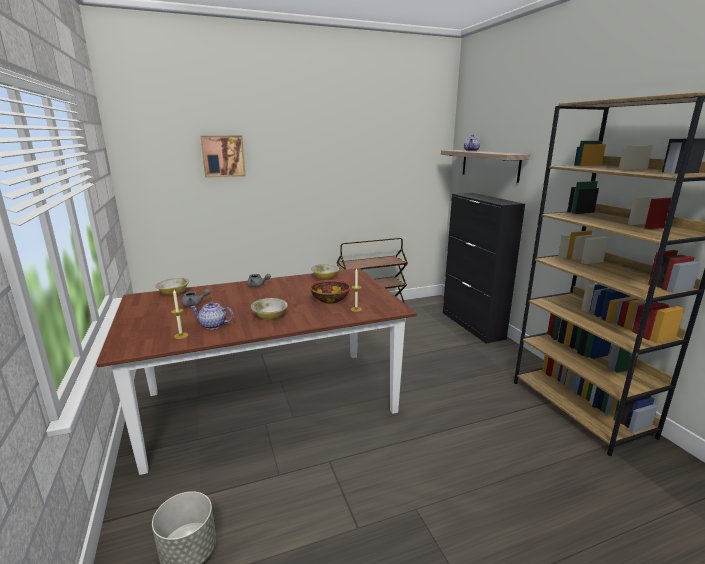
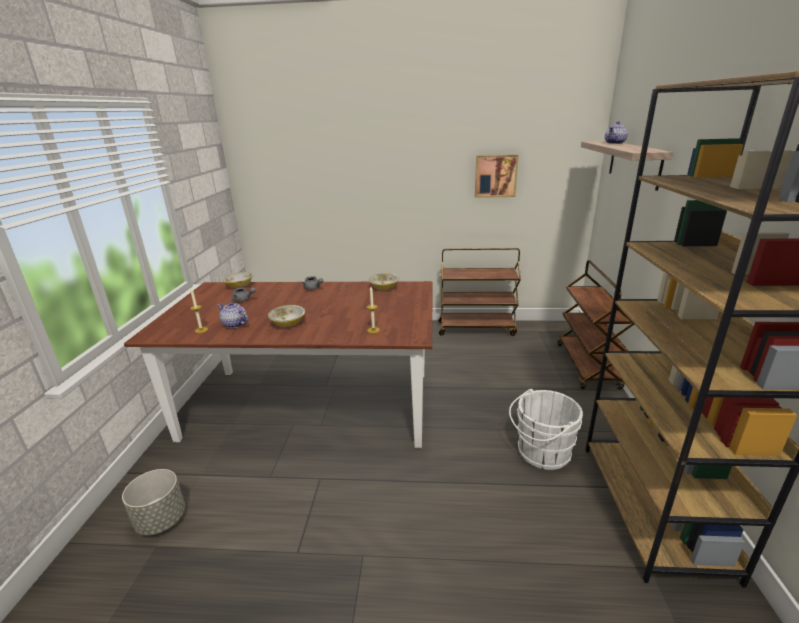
camera: 25 degrees right, 5 degrees up
(223, 156) = (324, 150): picture -> picture (495, 176)
(330, 300) = (360, 315): bowl -> none
(472, 325) = (587, 366): black cabinet -> brown cart
(487, 392) = (540, 453): none -> white bucket

